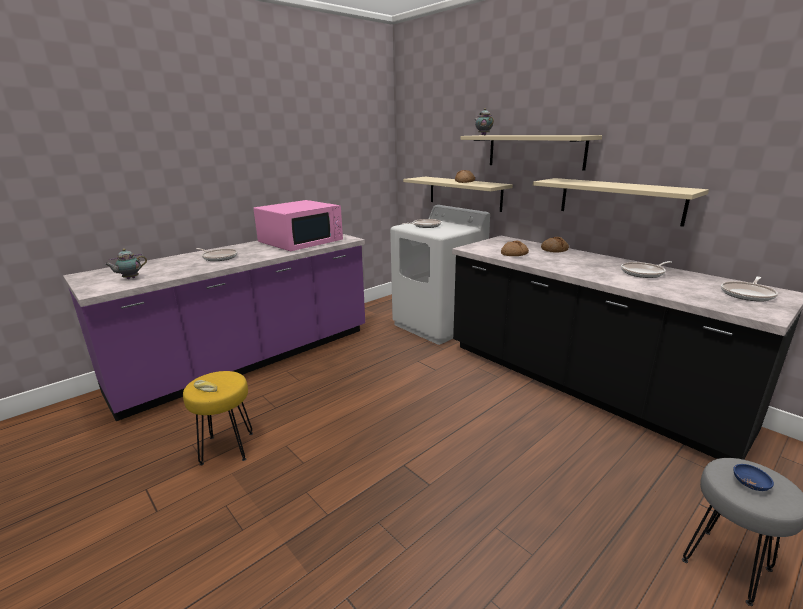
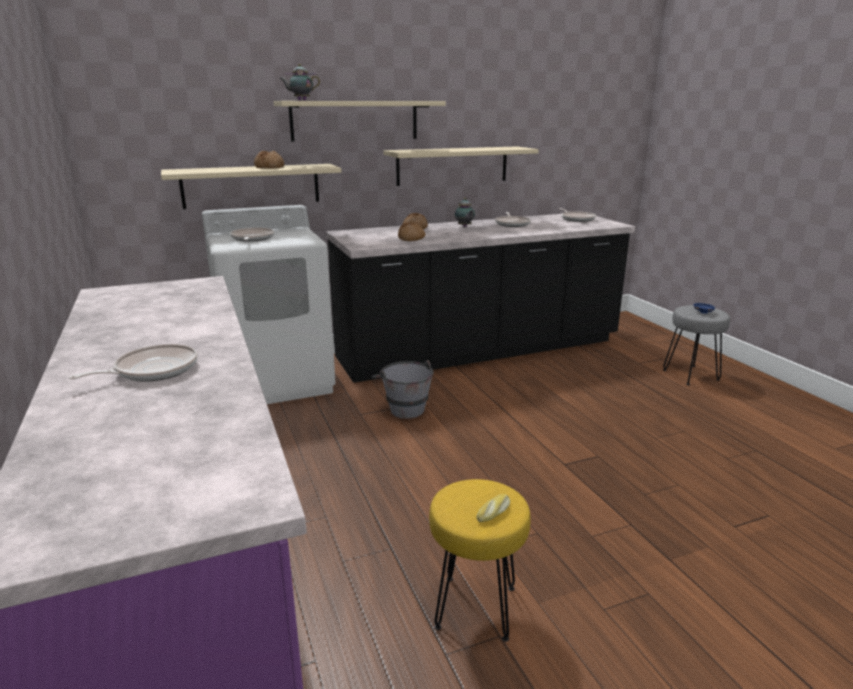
camera: 70 degrees left, 0 degrees up
(129, 278) = (190, 461): teapot -> teapot (464, 226)
(301, 242) = (157, 307): pink microwave -> none
(439, 373) = (403, 407): none -> grey bucket

